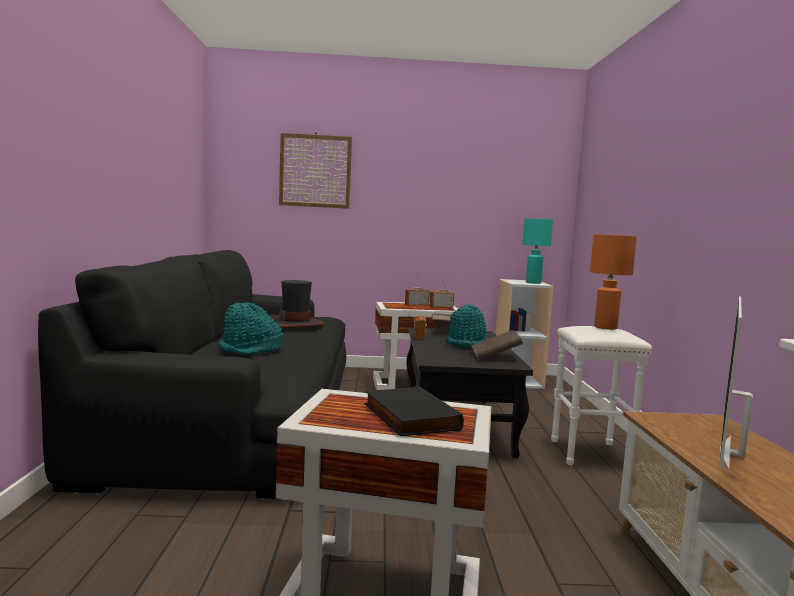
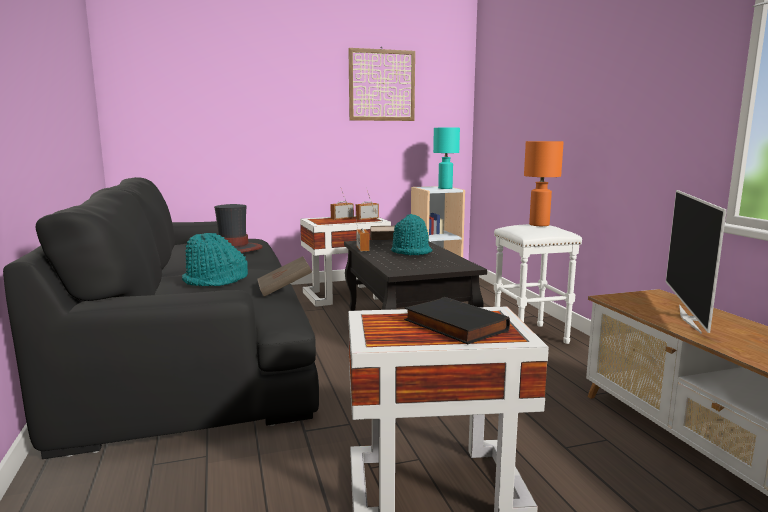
camera: 15 degrees left, 5 degrees up
(315, 170) = (220, 86): picture -> picture (382, 84)
(495, 357) = (446, 261): brown book -> brown book (284, 289)

